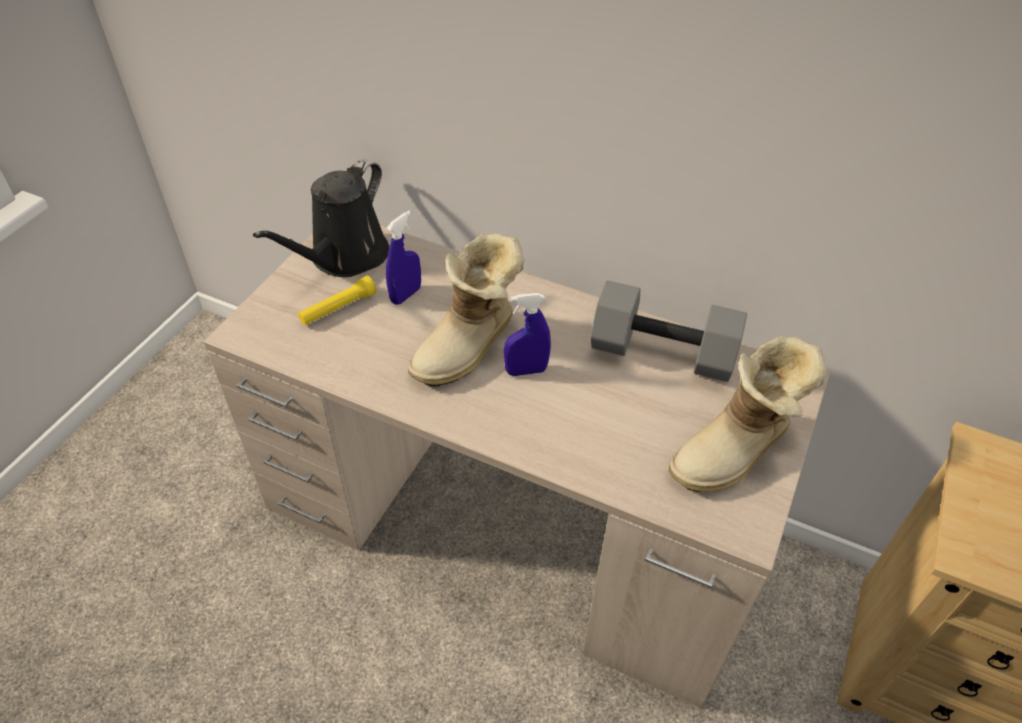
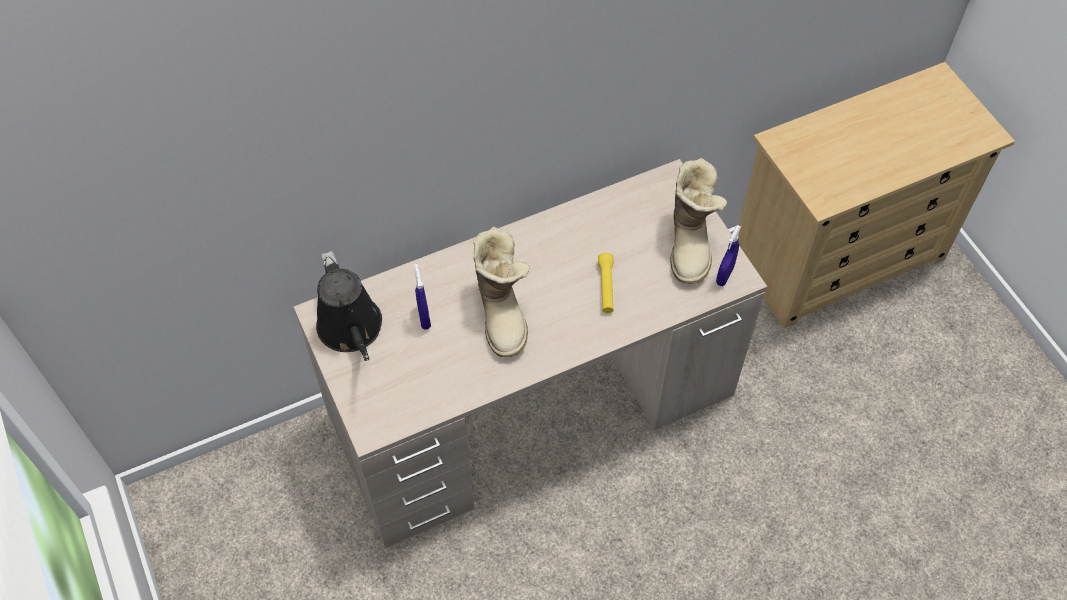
camera: 50 degrees left, 10 degrees up
(338, 308) = (400, 362): yellow flashlight -> yellow flashlight (606, 287)
(526, 371) = (548, 297): blue spray bottle -> blue spray bottle (724, 276)
(660, 353) = (596, 223): grey dumbbell -> none

